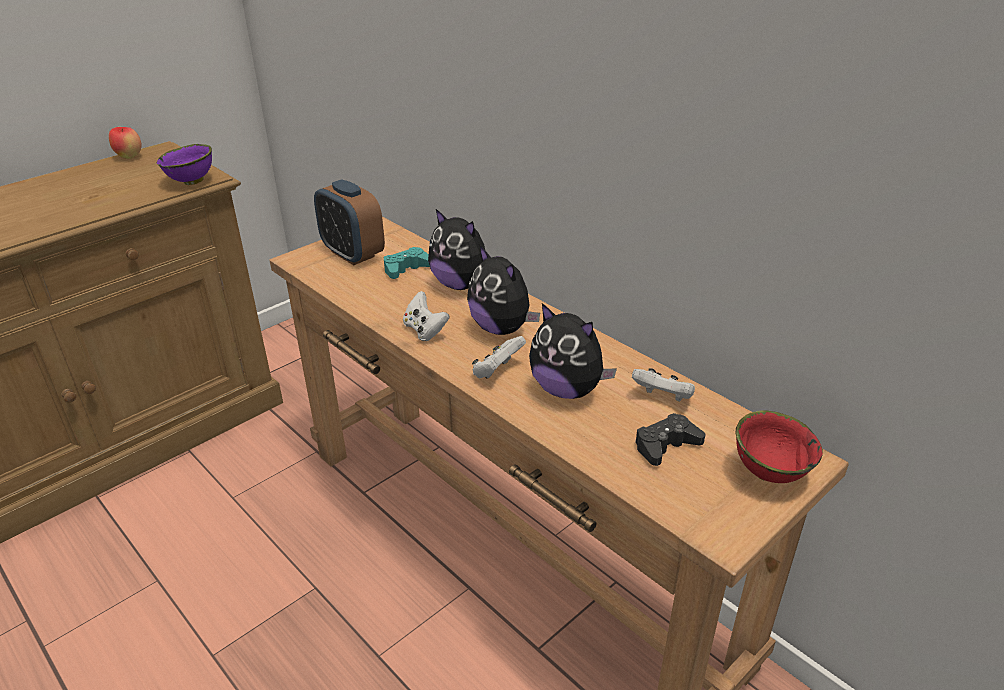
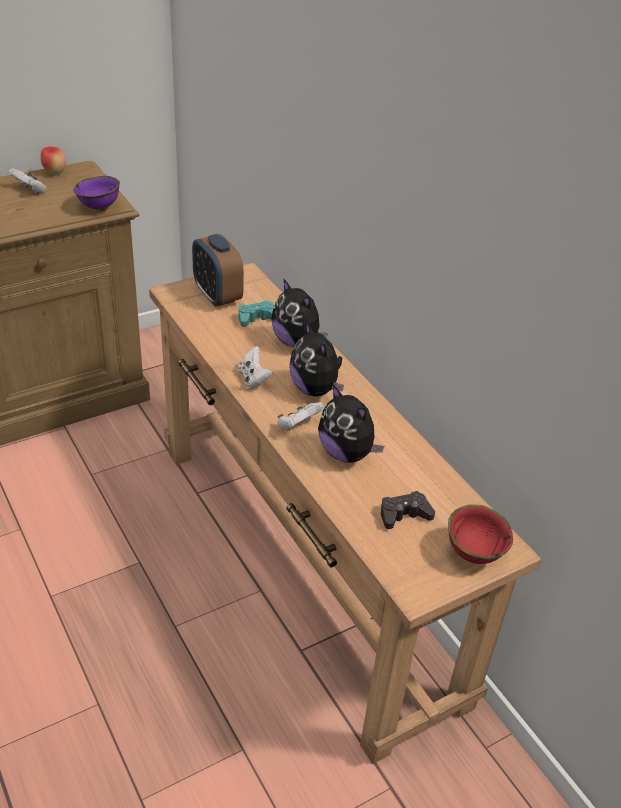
camera: 10 degrees right, 5 degrees up
(663, 398) = (419, 475): white game controller -> white game controller (30, 190)

